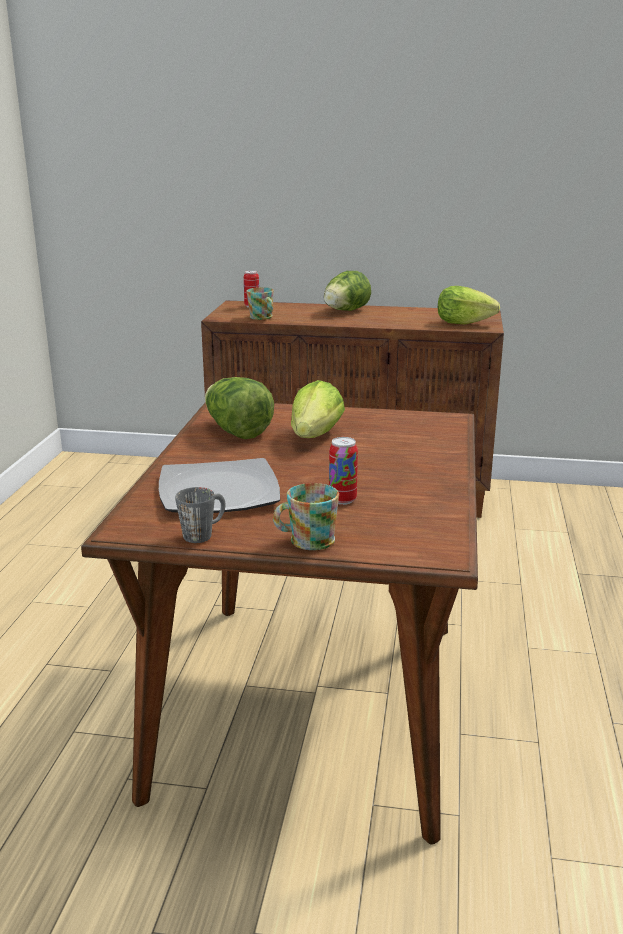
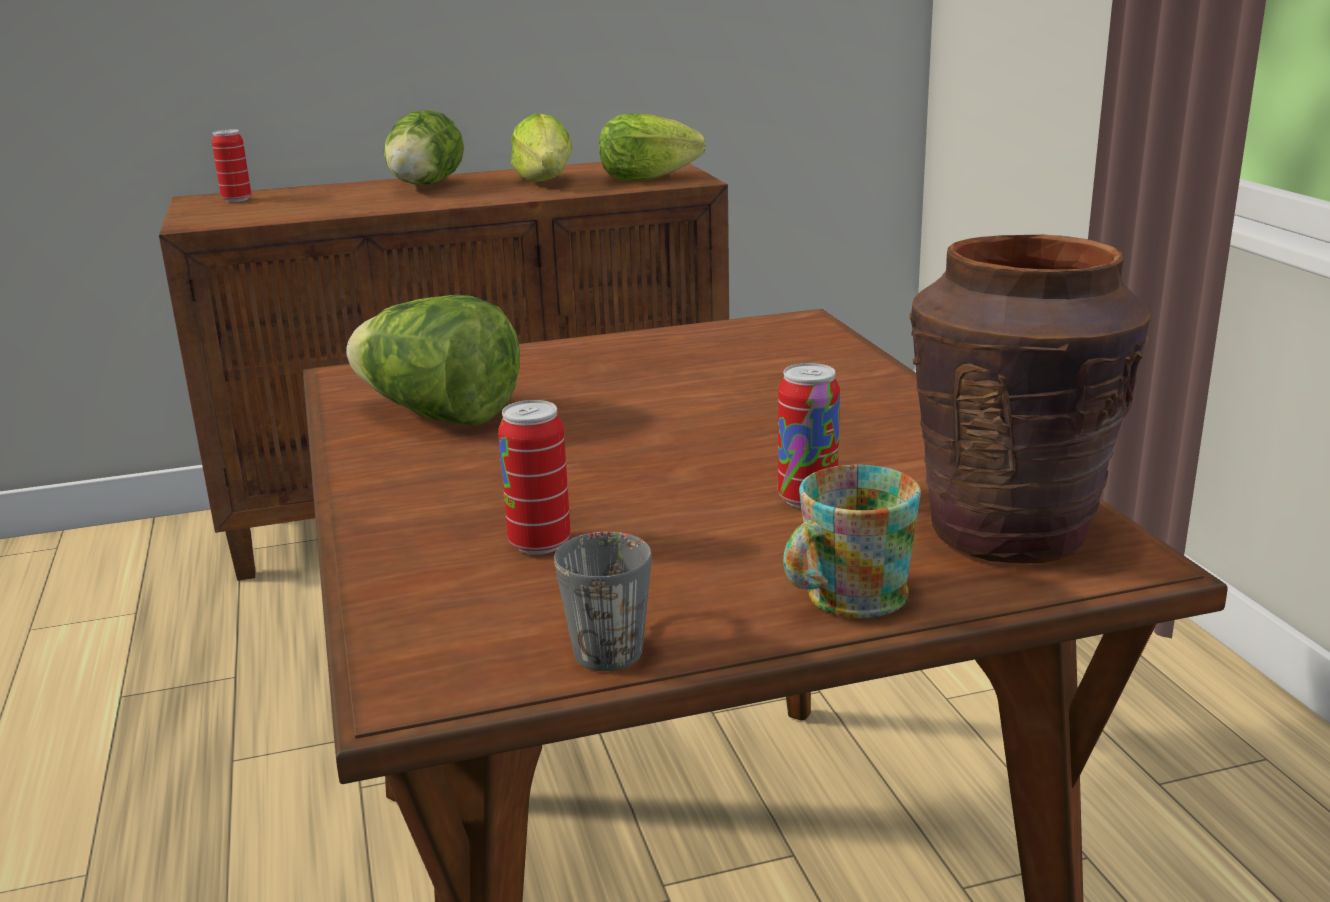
camera: 25 degrees left, 0 degrees up
(217, 492) = (539, 543): plate -> can
(262, 318) = (280, 214): mug -> none
(315, 436) = (606, 395): lettuce -> lettuce (545, 182)
(408, 534) = (1008, 533): none -> brown vase

